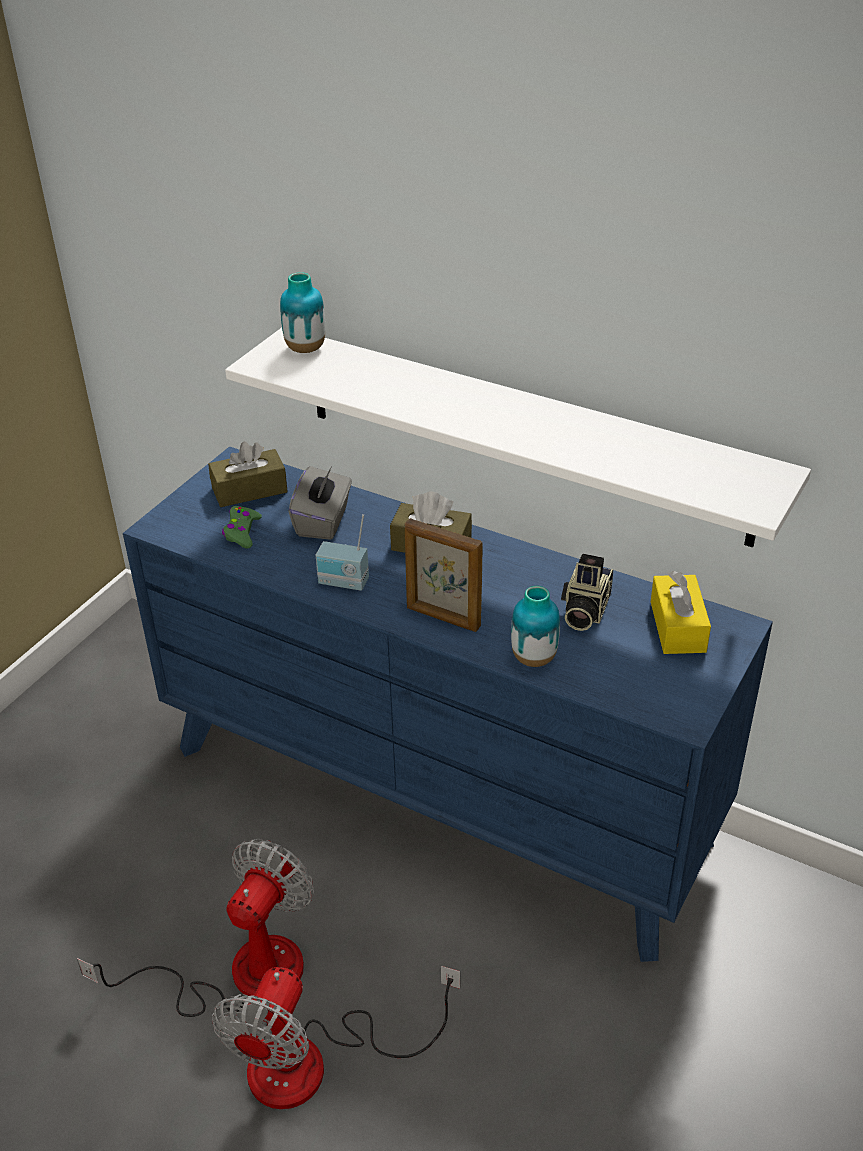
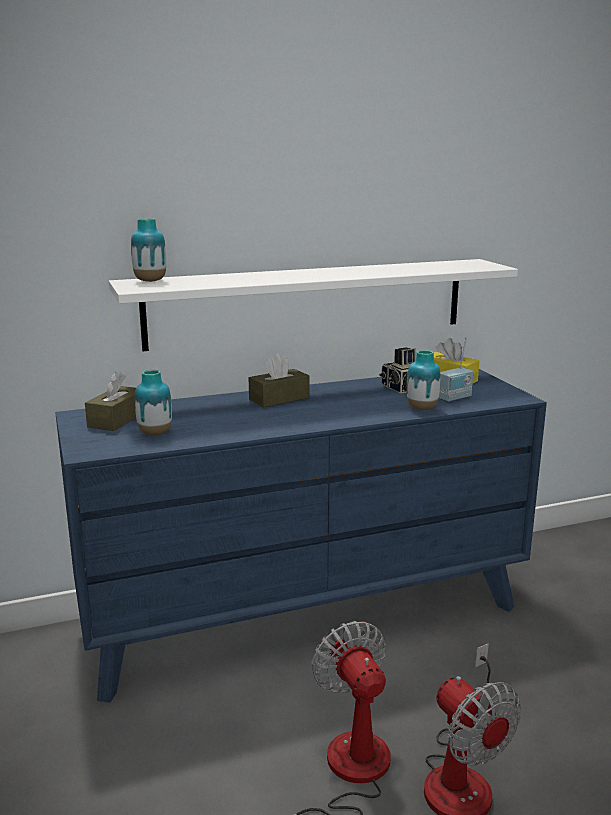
camera: 50 degrees left, 20 degrees down
(242, 532) = (155, 433): green game controller -> vase
(323, 521) = (197, 413): grey tissue box -> none
(343, 583) = (267, 425): radio -> radio (455, 398)
(443, 618) = (349, 415): picture frame -> none

